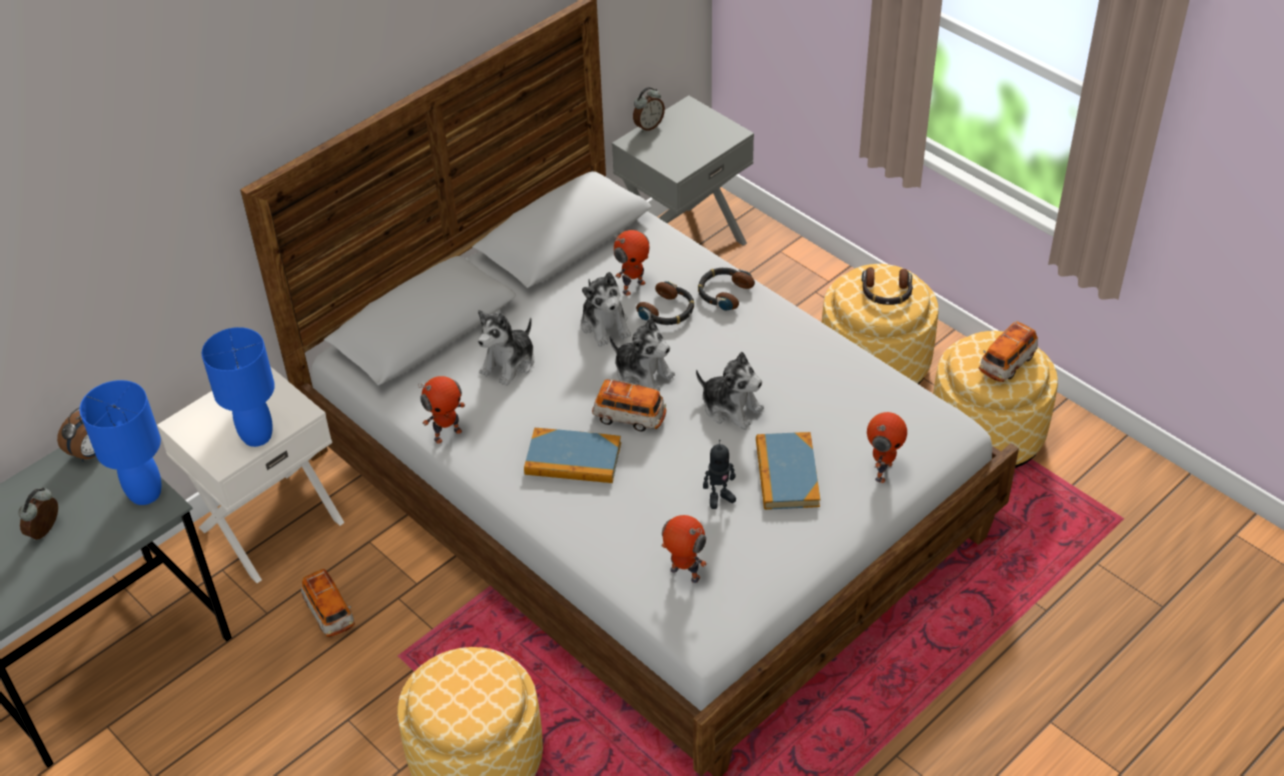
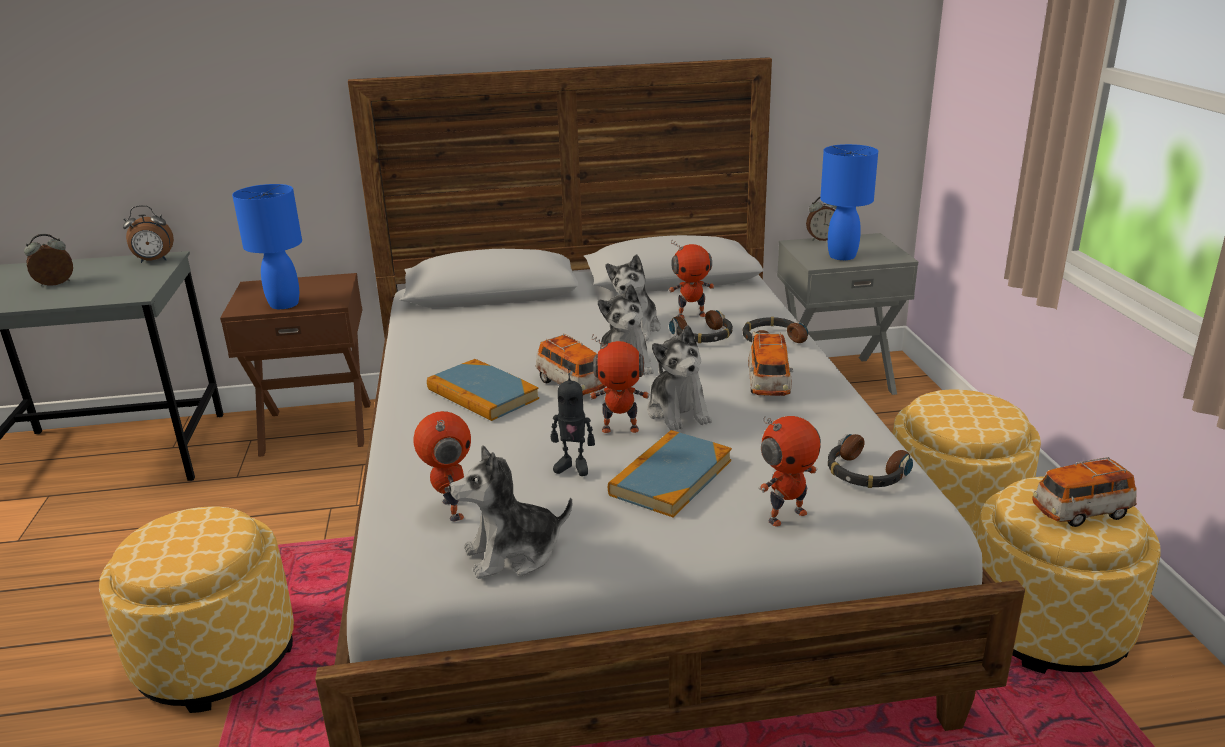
camera: 35 degrees right, 20 degrees down
(144, 493) = (139, 286): blue table lamp -> blue table lamp (841, 256)
(270, 524) = (317, 427): white nightstand -> brown nightstand
(329, 613) = (273, 495): toy car -> toy car (768, 385)
(447, 434) = (412, 347): toy robot -> toy robot (620, 428)
(509, 363) = (523, 326): plush toy -> plush toy (513, 554)
(886, 292) = (973, 412): headphones -> headphones (865, 473)

